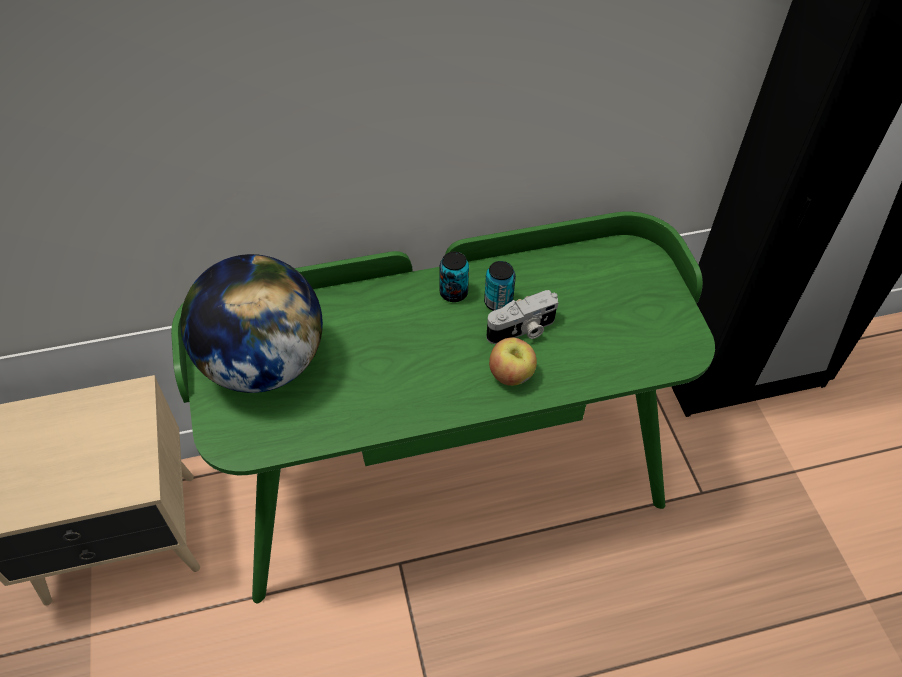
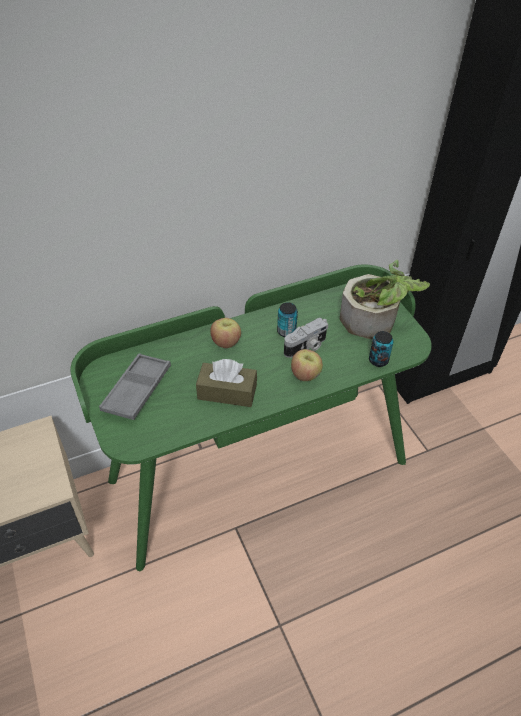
camera: 10 degrees left, 5 degrees down
(263, 363) = (137, 390): globe -> grey tray
(390, 385) = (227, 392): none -> brown tissue box
(406, 307) = (226, 342): none -> apple
(453, 293) = (255, 329): can -> can (378, 360)
(637, 303) = (375, 321): none -> potted plant

